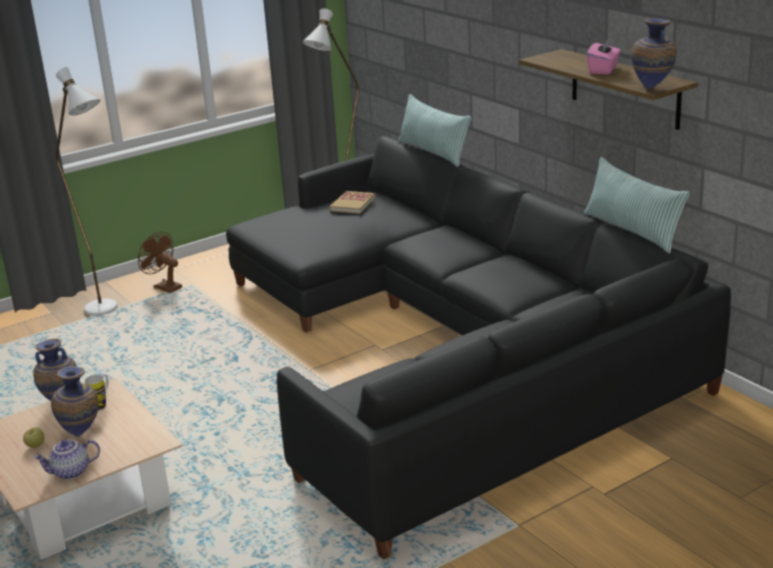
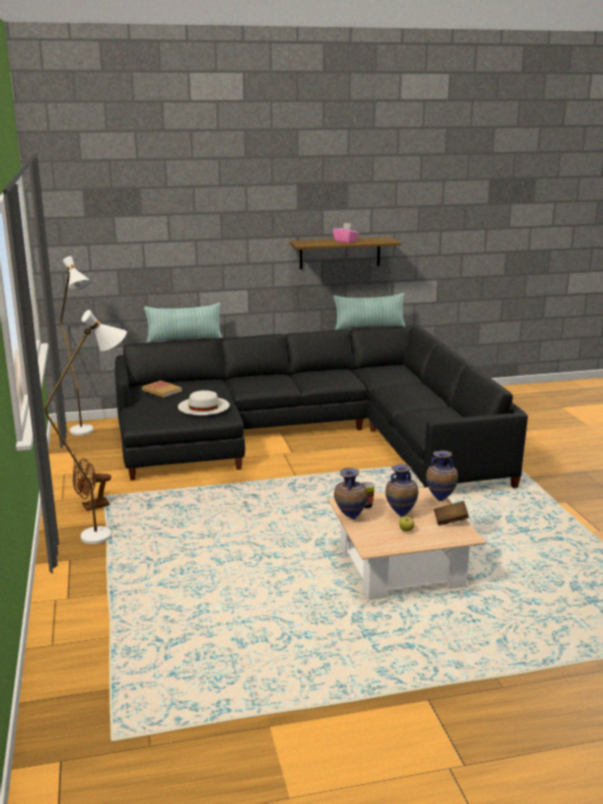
camera: 70 degrees left, 5 degrees down
(70, 472) = (450, 521): teapot -> brown book
(320, 236) = (203, 406): none -> white hat
(652, 88) = (390, 241): vase -> vase (440, 499)

